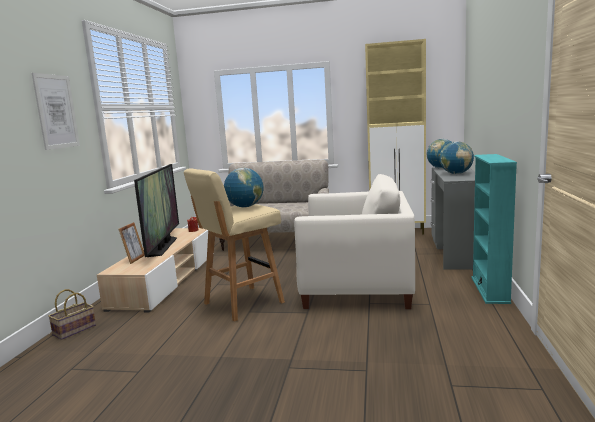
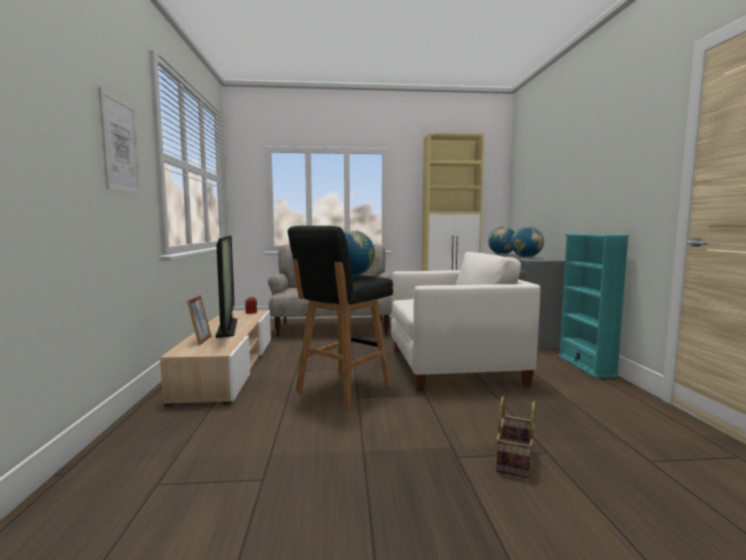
camera: 15 degrees left, 5 degrees down
(74, 330) = (133, 432): basket -> basket (515, 461)
(242, 303) = (342, 389): beige stool -> black stool

